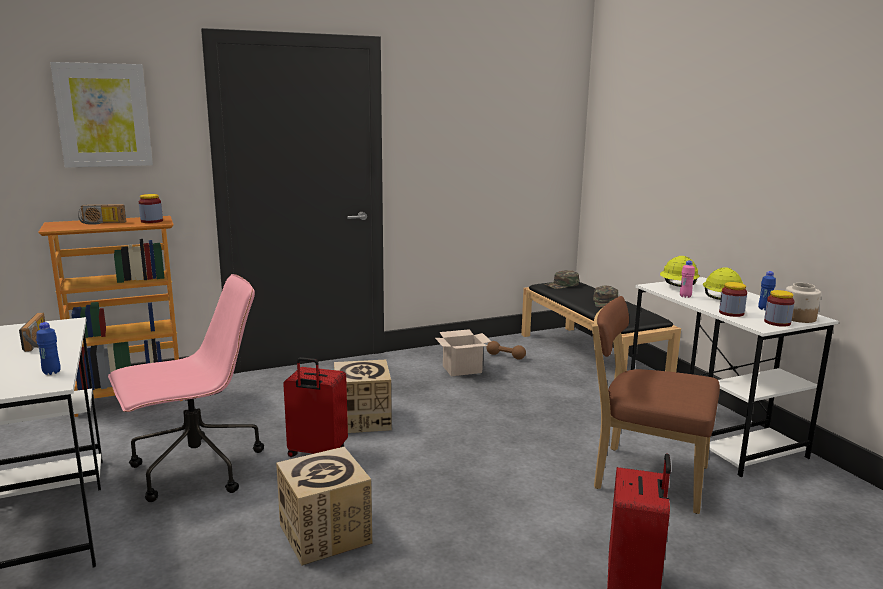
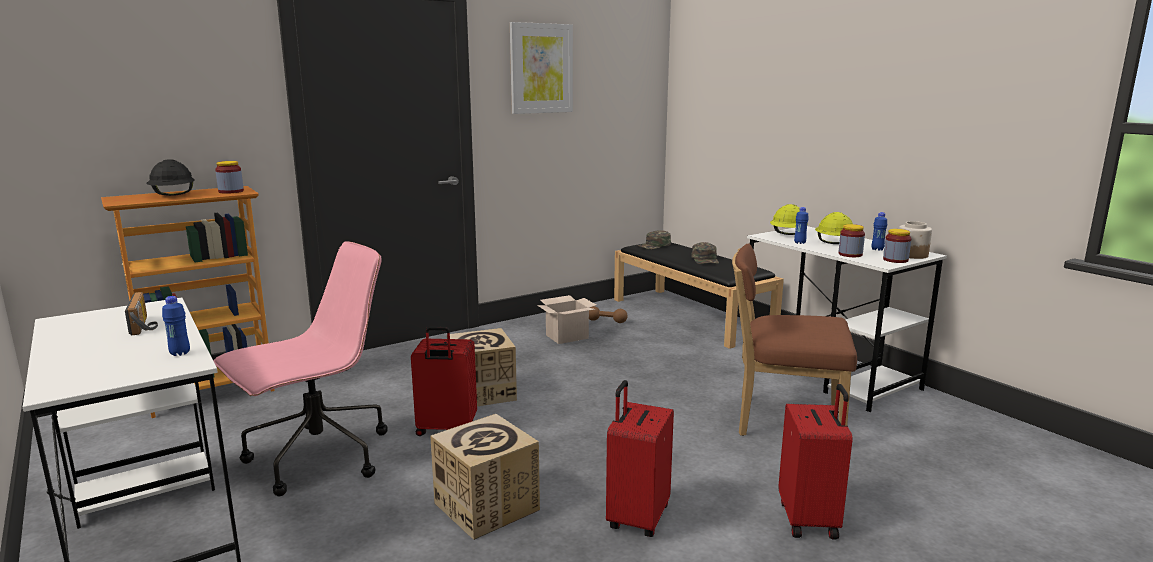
camera: 10 degrees left, 0 degrees up
(102, 223) = (173, 195): radio -> black hard hat
(103, 115) = (166, 73): picture -> picture (541, 68)
(460, 563) = (636, 518): none -> red suitcase
(685, 296) = (799, 243): pink bottle -> blue bottle

